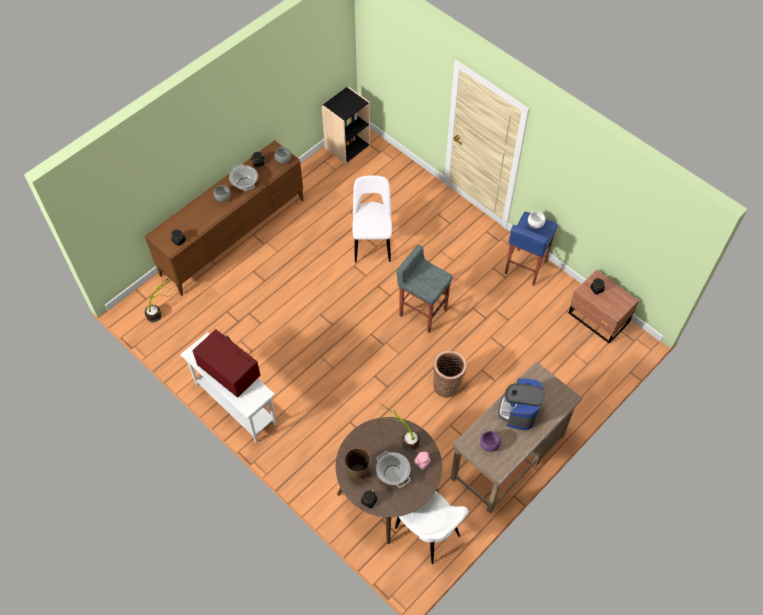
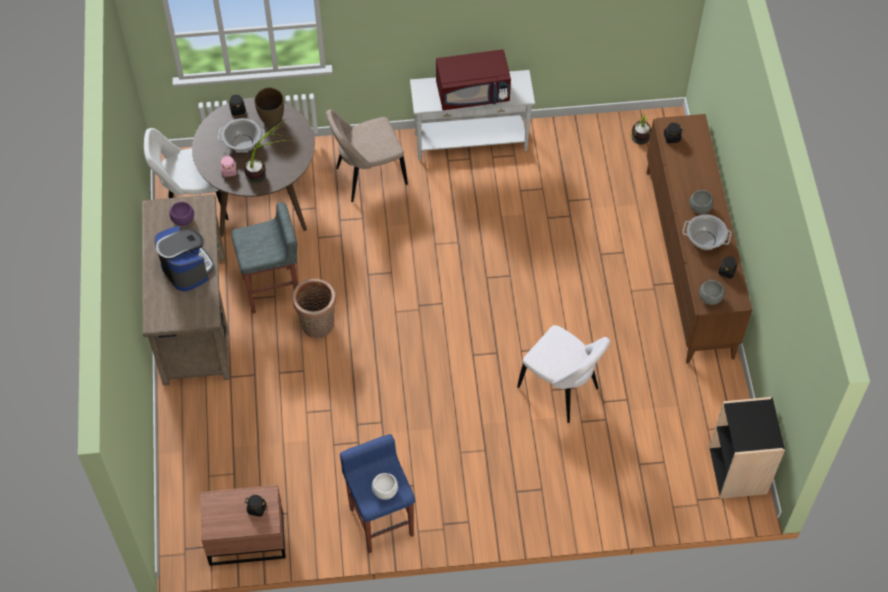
camera: 130 degrees right, 0 degrees up
(315, 444) = (367, 177): none -> beige chair
(422, 312) = (423, 370): grey stool -> grey stool (272, 290)

